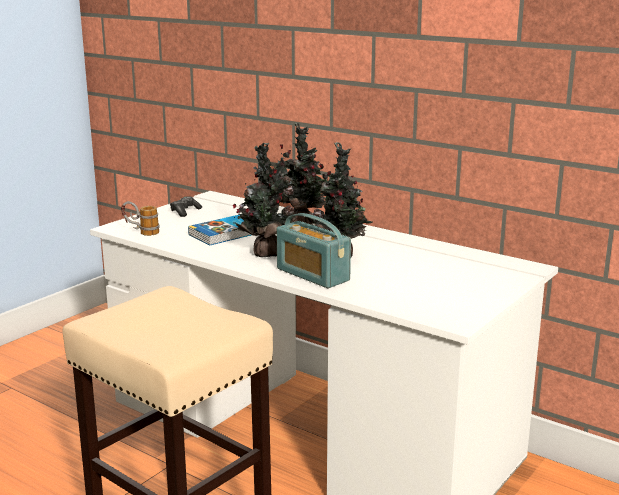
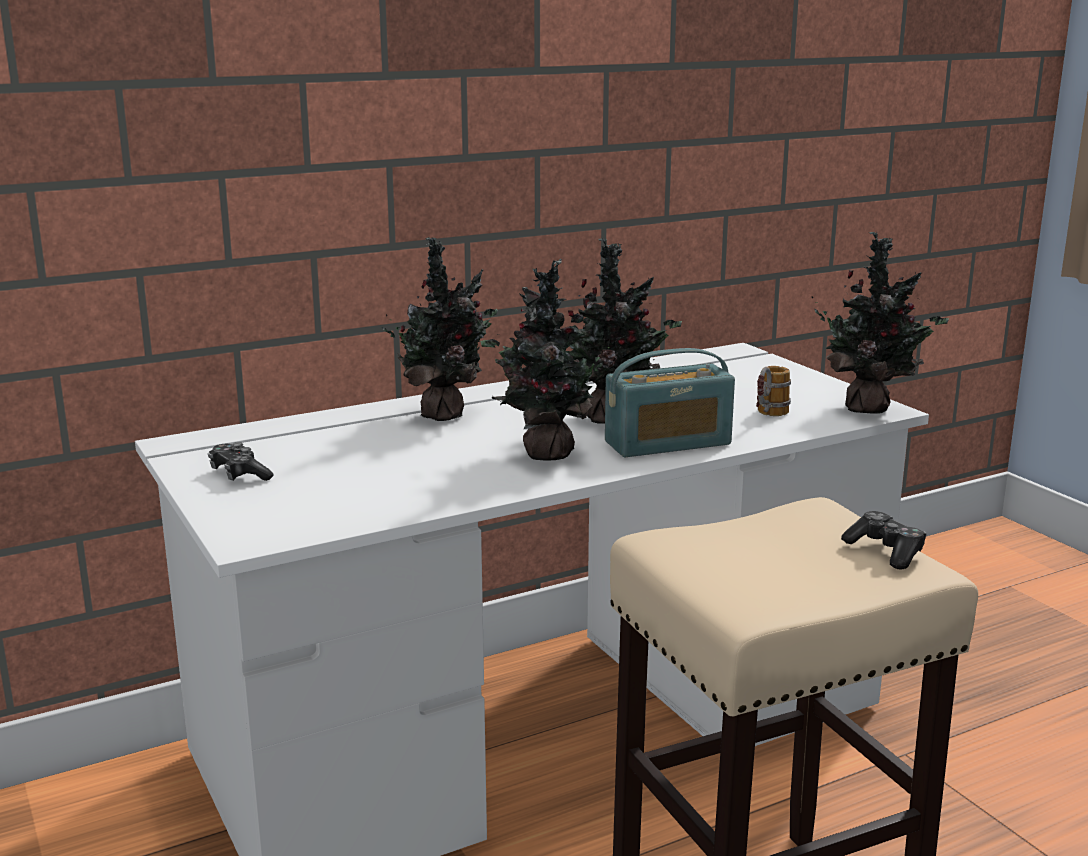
camera: 65 degrees left, 0 degrees up
(141, 232) = (313, 522): mug -> mug (768, 415)
(187, 343) = (886, 551): none -> game controller
(227, 233) = (415, 463): book -> none
(453, 317) = (870, 408): none -> potted plant

